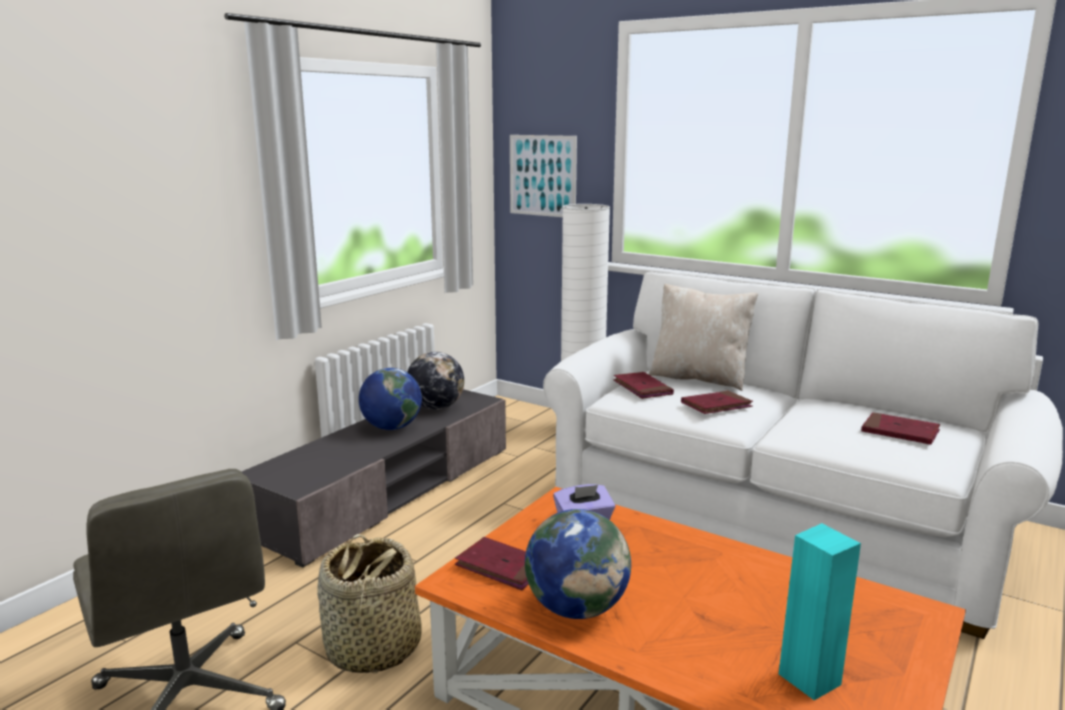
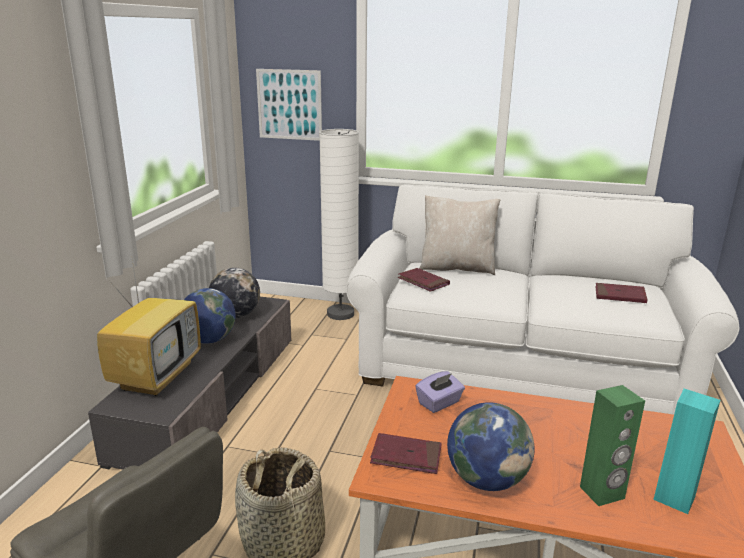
camera: 20 degrees left, 5 degrees up
(316, 453) = (156, 376): none -> television
(713, 652) = (602, 493): none -> green speaker
(716, 406) = (487, 290): red book -> none

